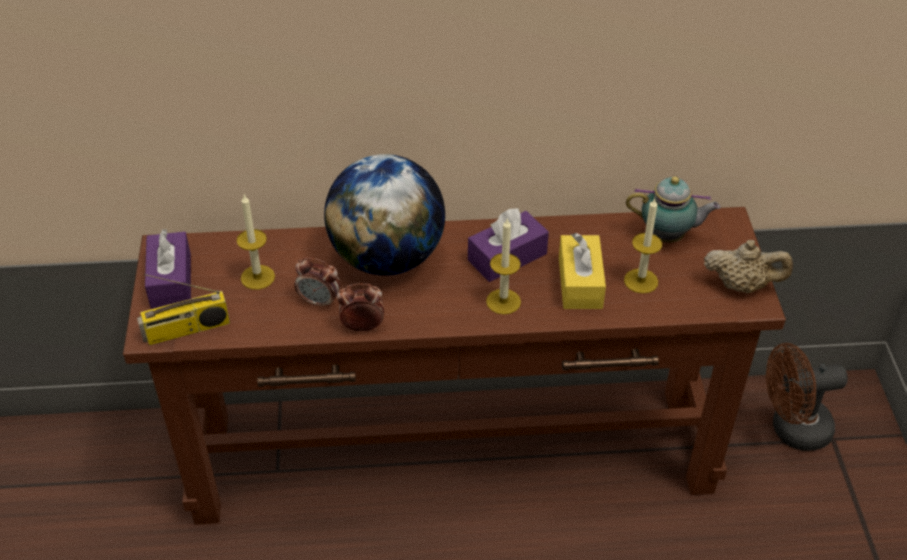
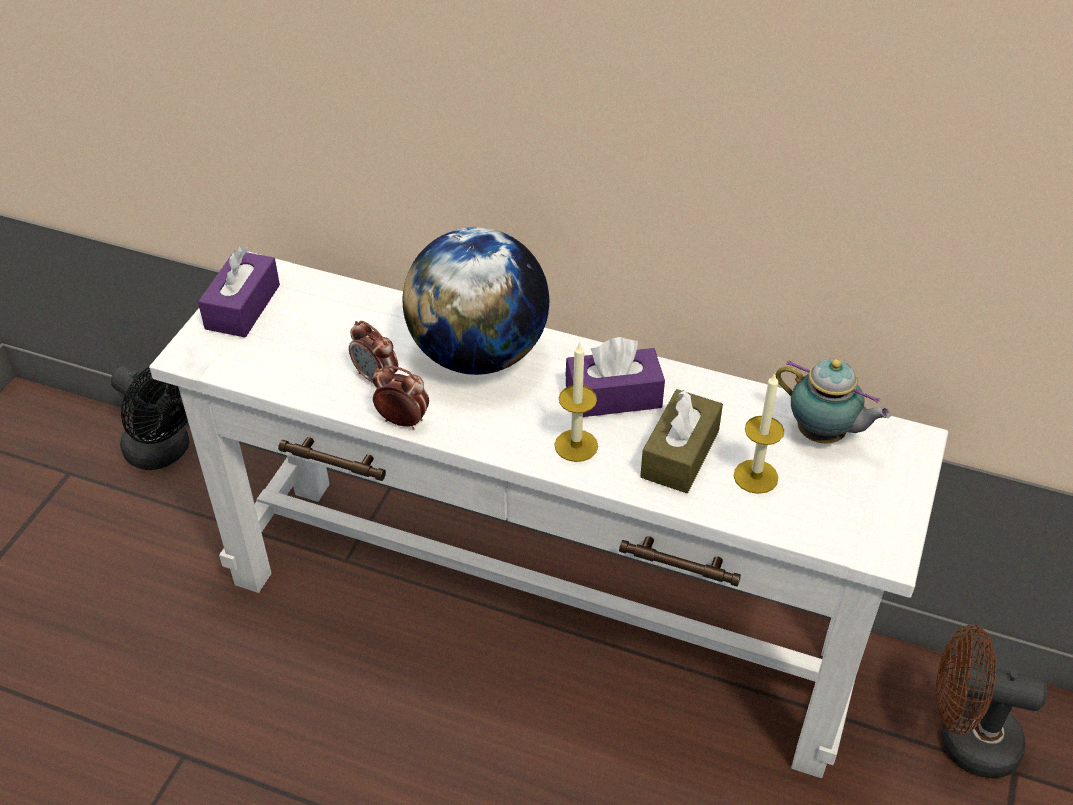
camera: 25 degrees right, 0 degrees up
(66, 439) = (165, 452): none -> black fan
(186, 330) = (223, 363): radio -> none
(257, 277) = (330, 331): candle -> none
(453, 455) = (539, 614): brown console table -> white console table
(580, 283) = (680, 454): yellow tissue box -> brown tissue box
(742, 285) = (882, 525): beige teapot -> none

